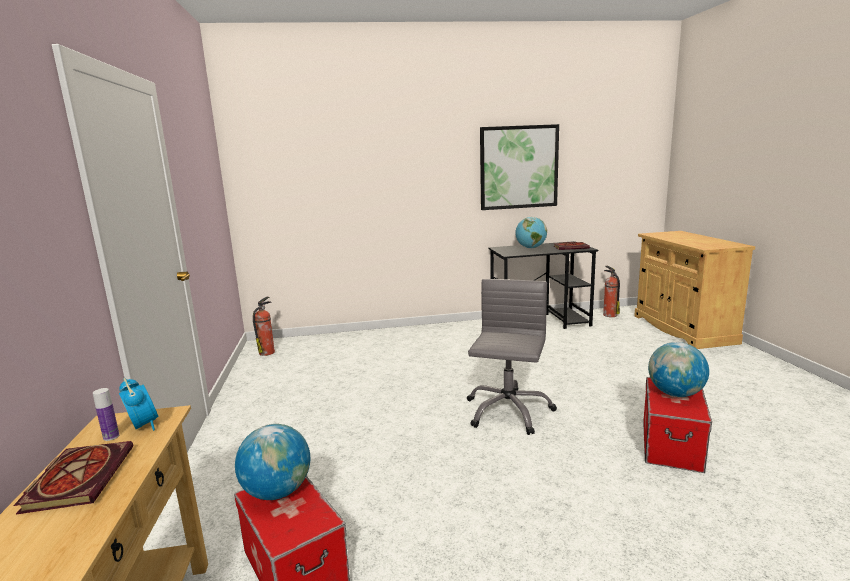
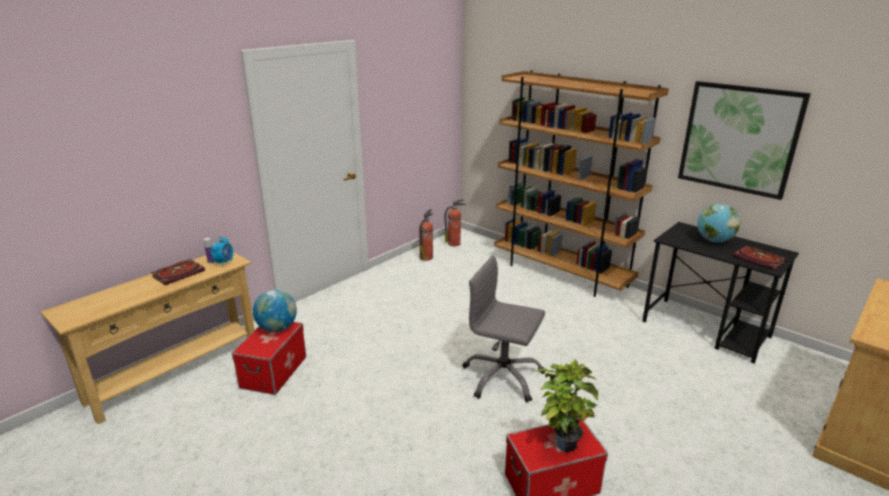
camera: 50 degrees right, 10 degrees up
(400, 333) = (561, 273): none -> brown bookcase
(507, 411) = (502, 377): grey office chair -> grey office chair turned 135 degrees counterclockwise
(609, 315) = (811, 365): fire extinguisher -> fire extinguisher (426, 257)
(675, 394) = (562, 441): globe -> potted plant

